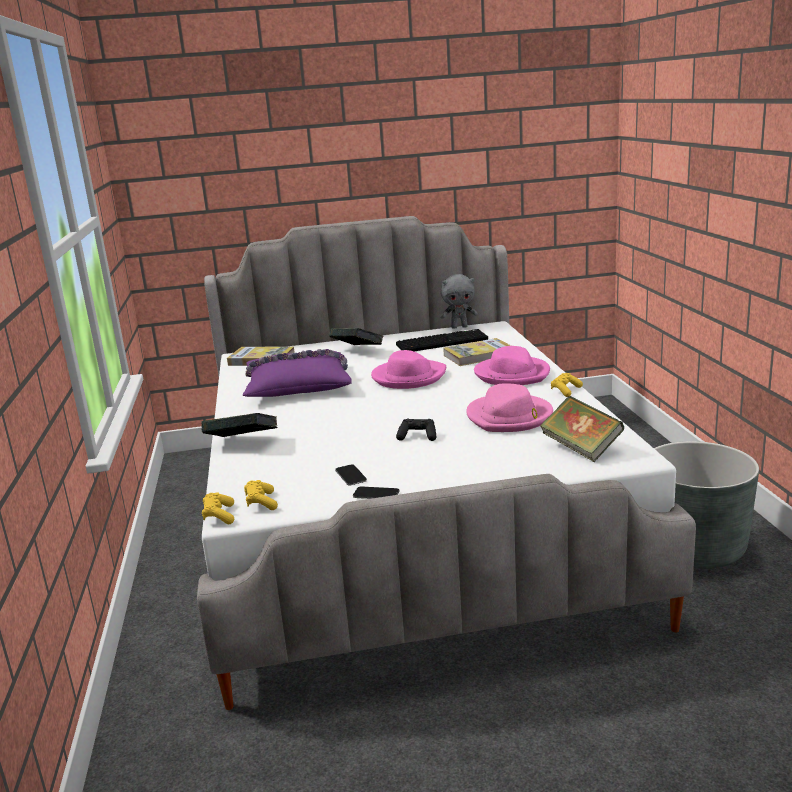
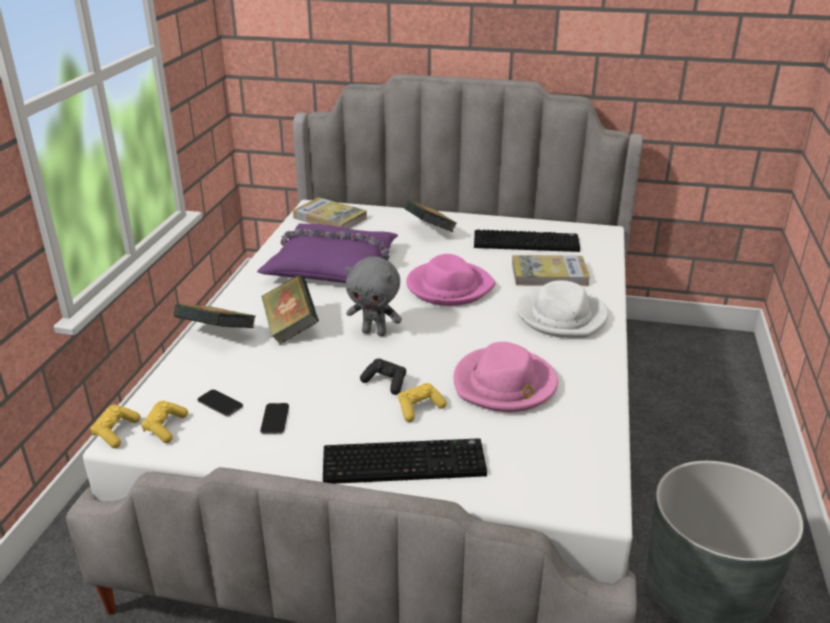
camera: 20 degrees right, 10 degrees up
(376, 494) = (276, 457): phone -> phone (220, 404)
(459, 327) = (564, 223): grey plush toy -> grey plush toy (375, 332)
(480, 471) = (405, 461): none -> keyboard
(512, 374) = (561, 316): pink hat -> white hat
(565, 391) = (600, 362): yellow game controller -> yellow game controller (419, 408)
(581, 448) = (543, 464): book -> book (290, 327)

